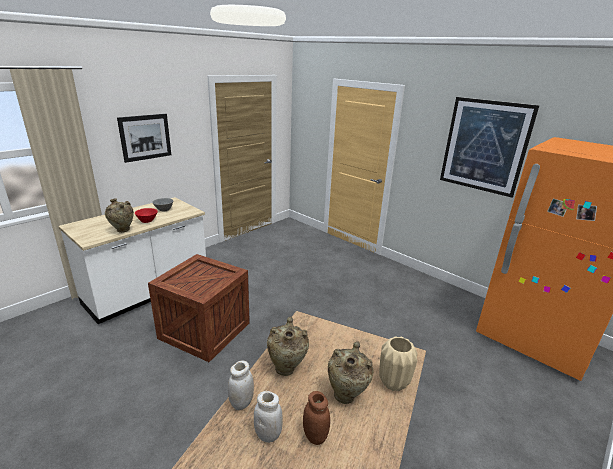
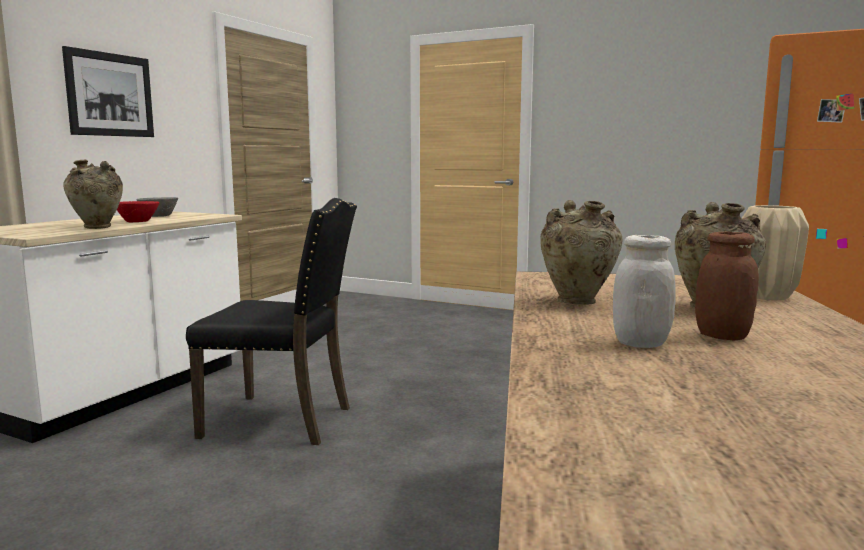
camera: 15 degrees left, 15 degrees down
(205, 331) = (282, 421): crate -> black chair
(241, 403) = (546, 329): white jar -> none
(484, 146) = (674, 89): picture -> none

